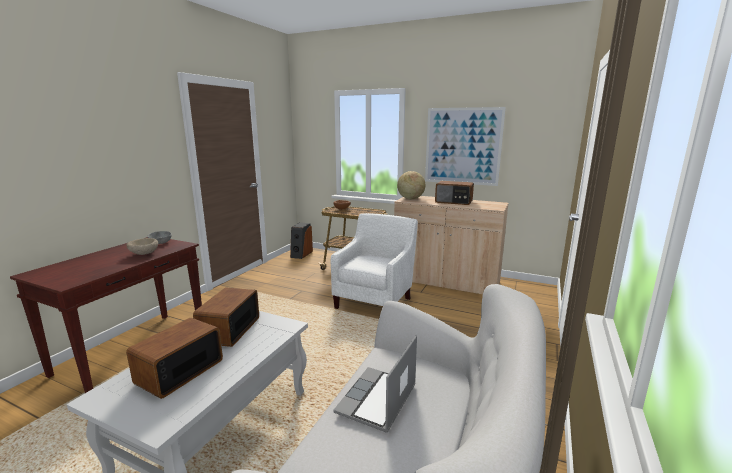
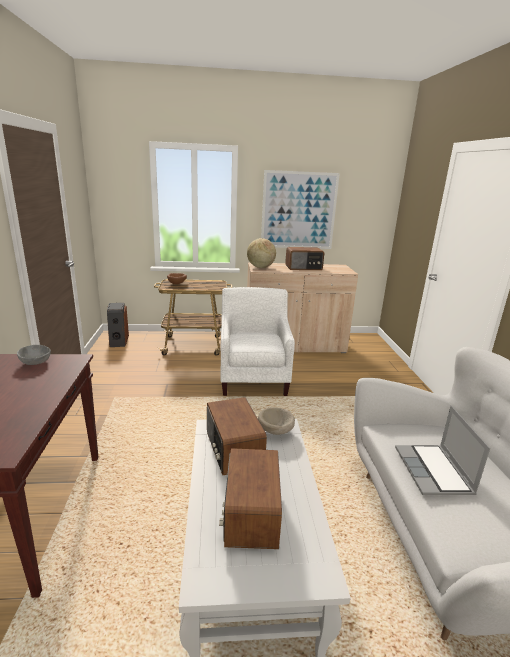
camera: 30 degrees left, 5 degrees up
(144, 254) = (41, 383): beige bowl -> beige bowl (276, 431)

